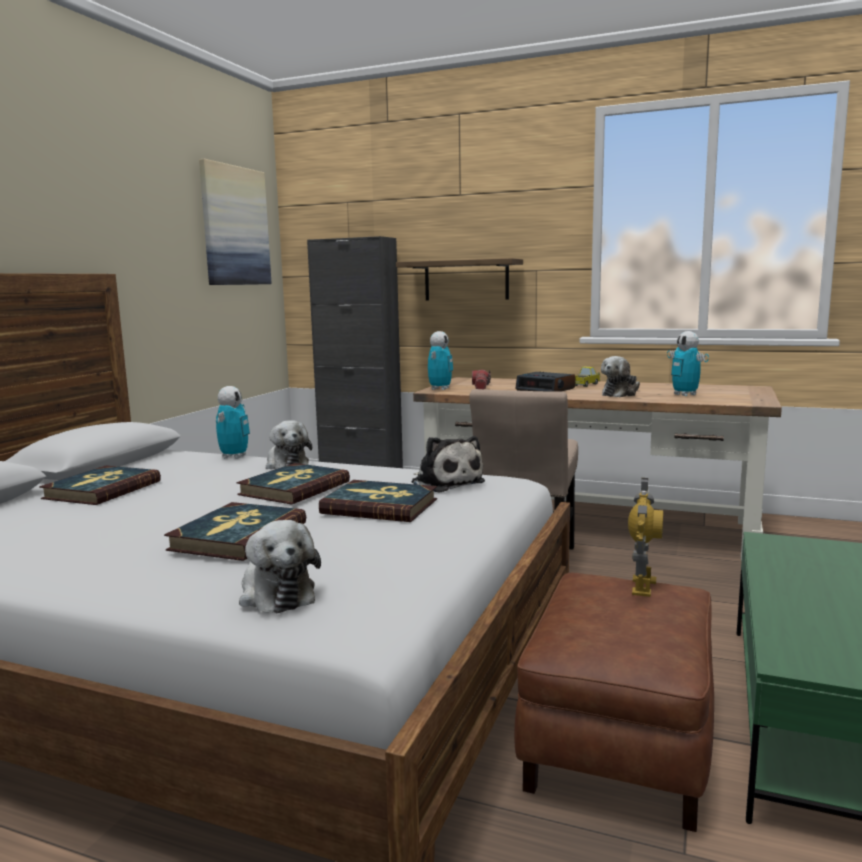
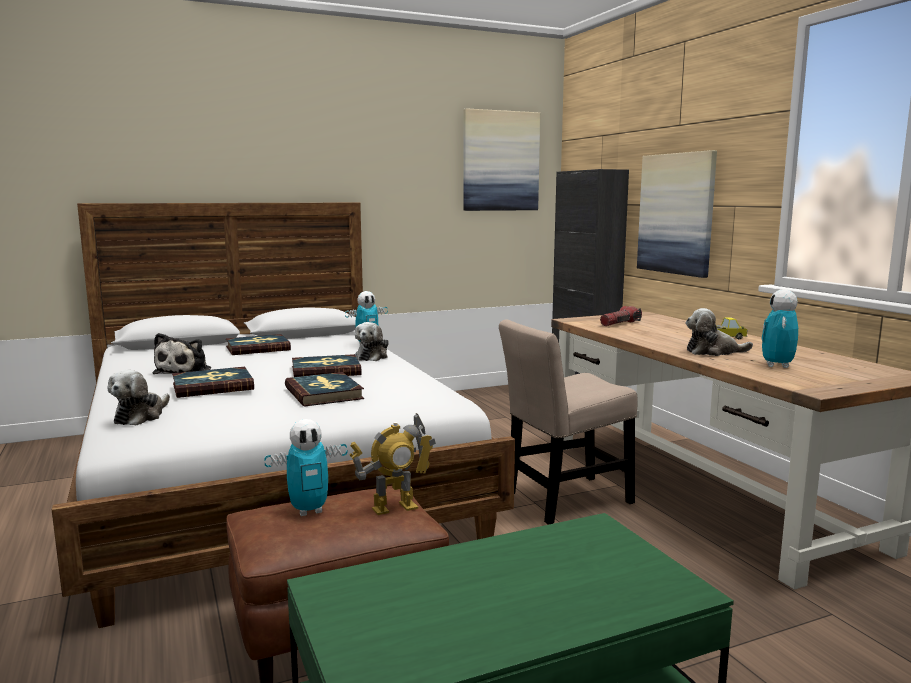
camera: 45 degrees right, 0 degrees up
(440, 389) = (584, 319): toy robot -> toy robot (309, 510)
(445, 483) = (407, 391): plush toy -> plush toy (185, 371)
(466, 280) = (676, 213): shelf -> picture
(546, 389) = (667, 335): alarm clock -> none

